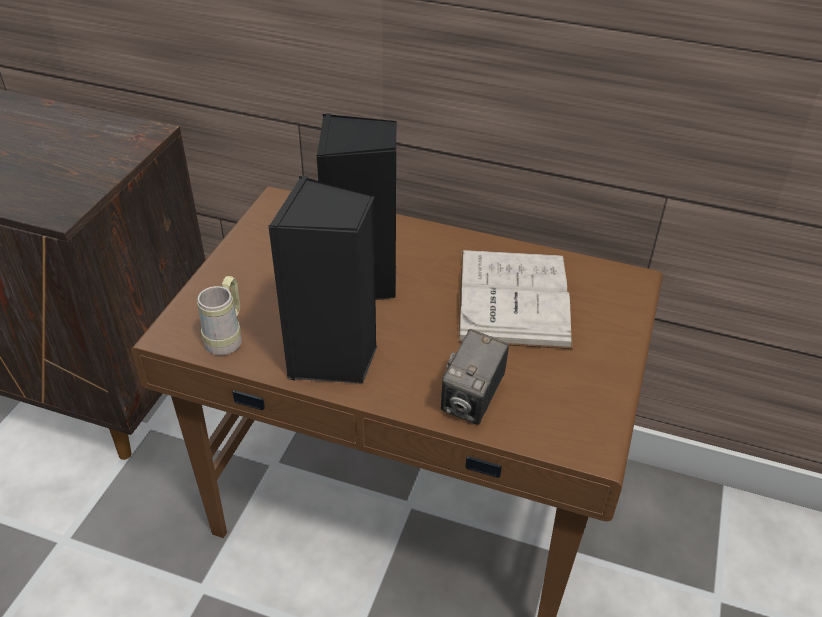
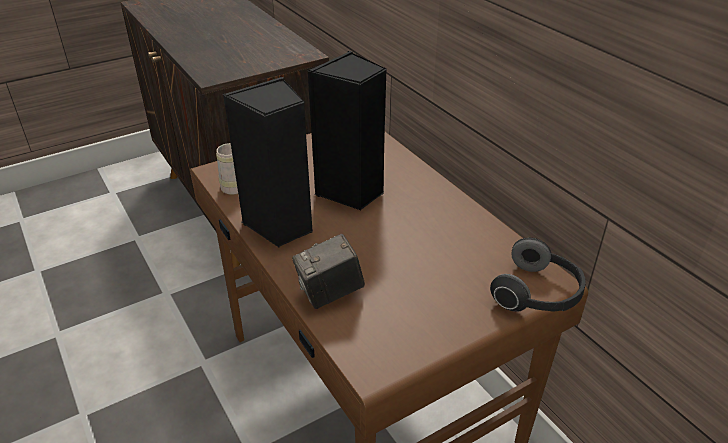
camera: 40 degrees right, 5 degrees down
(513, 298) = (440, 248): white book -> none
(635, 298) = (538, 294): none -> headphones

